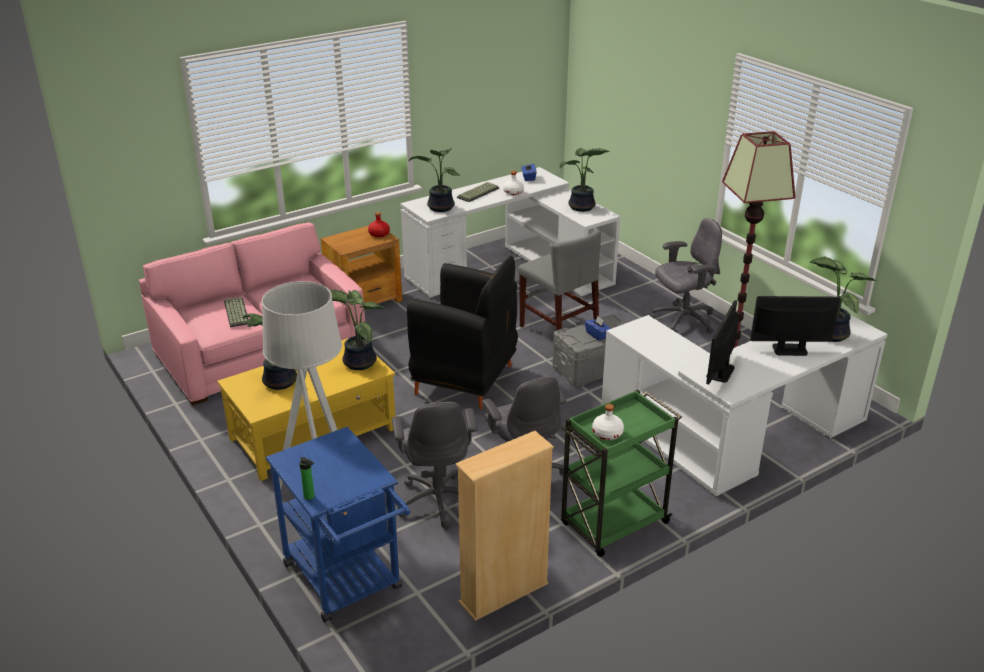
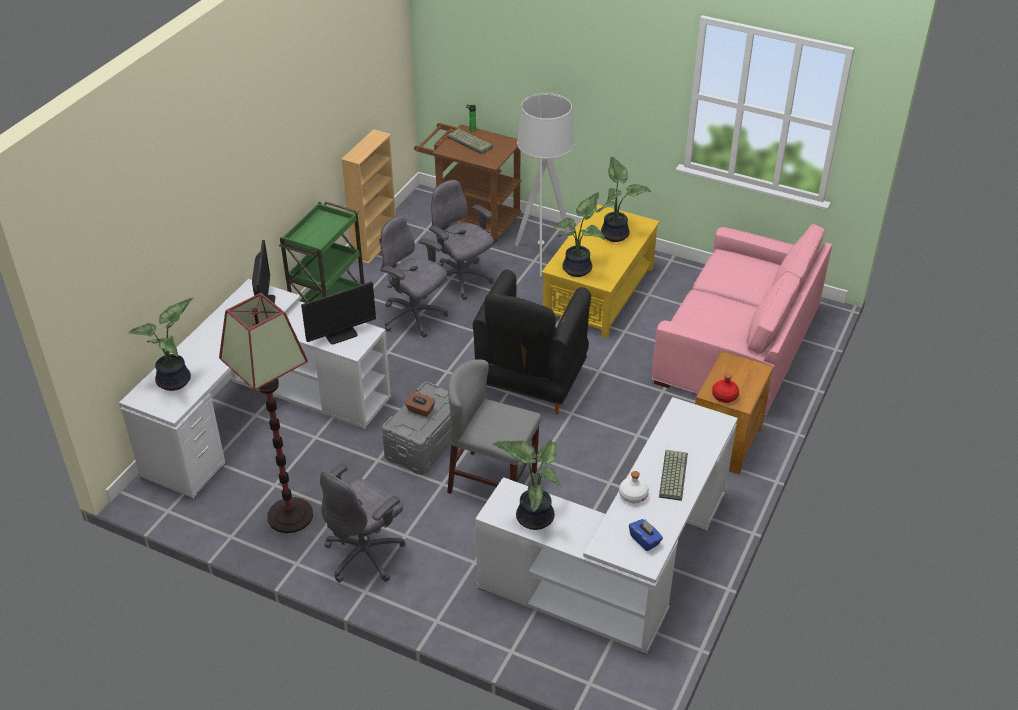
camera: 150 degrees right, 10 degrees up
(235, 312) = (736, 278): keyboard -> keyboard (470, 142)
(347, 582) = (471, 220): blue cart -> brown cart
(439, 208) = (685, 425): potted plant -> none
(466, 380) = (530, 383): black armchair -> black armchair turned 60 degrees counterclockwise
(597, 335) = (420, 410): blue tissue box -> brown tissue box
(607, 433) = (326, 222): white bottle -> none
(789, 350) = (210, 348): monitor -> monitor (341, 334)

